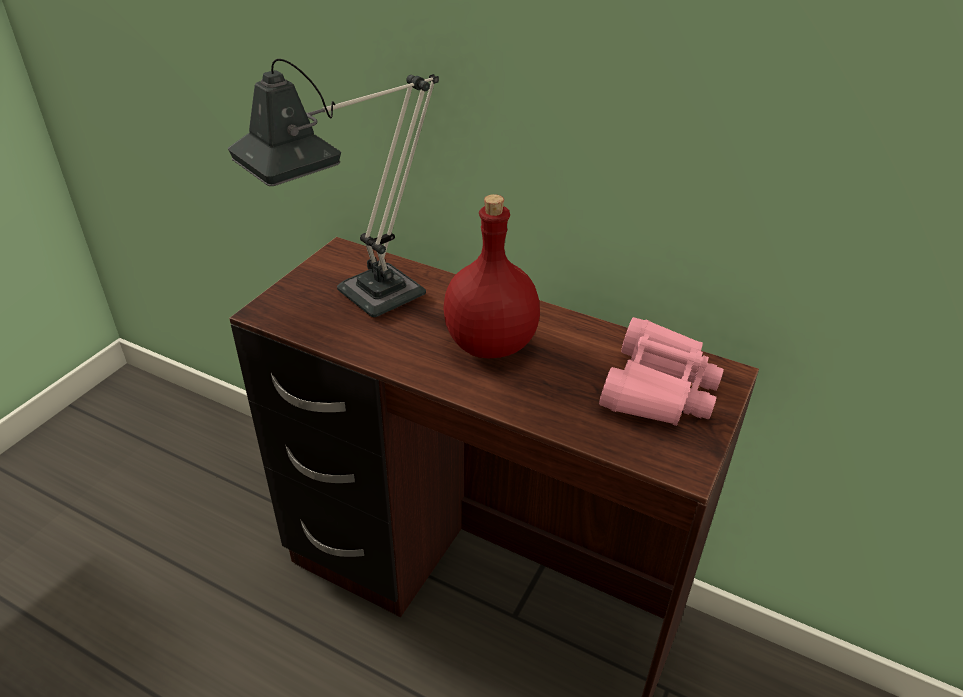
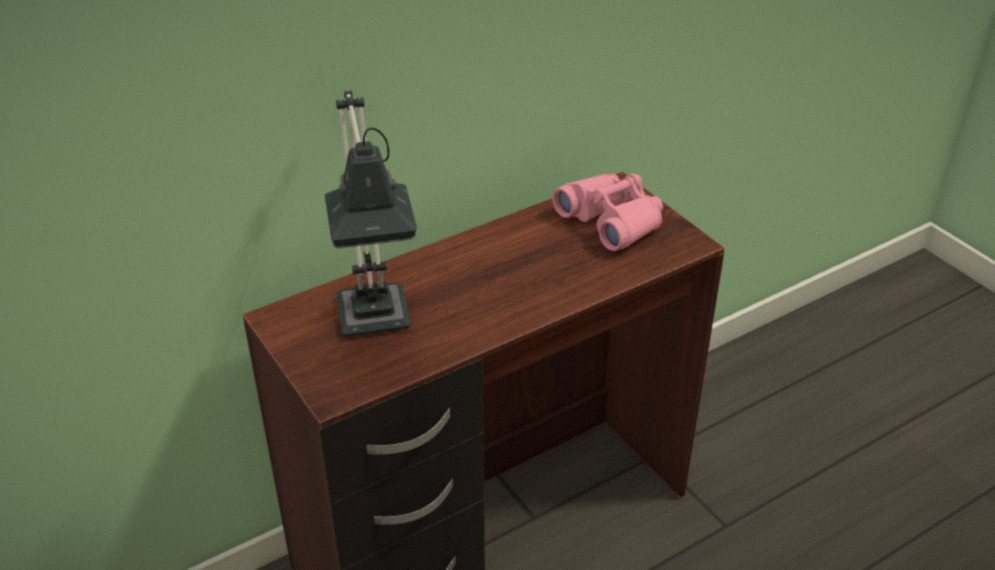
camera: 60 degrees left, 0 degrees up
(488, 344) = (497, 278): red bottle -> none

